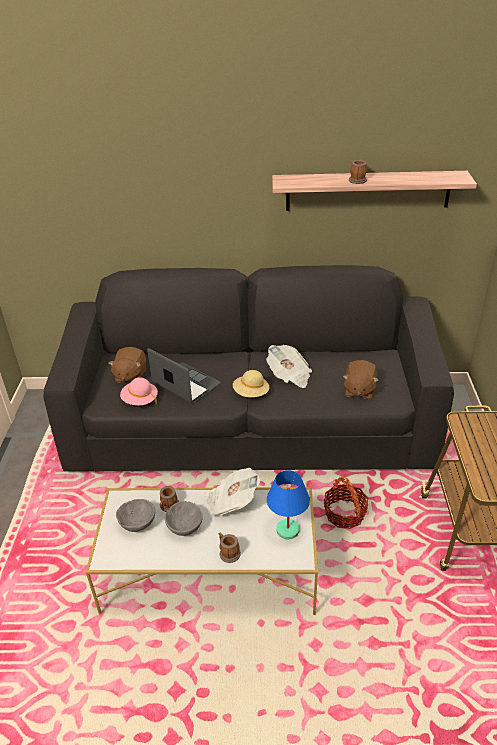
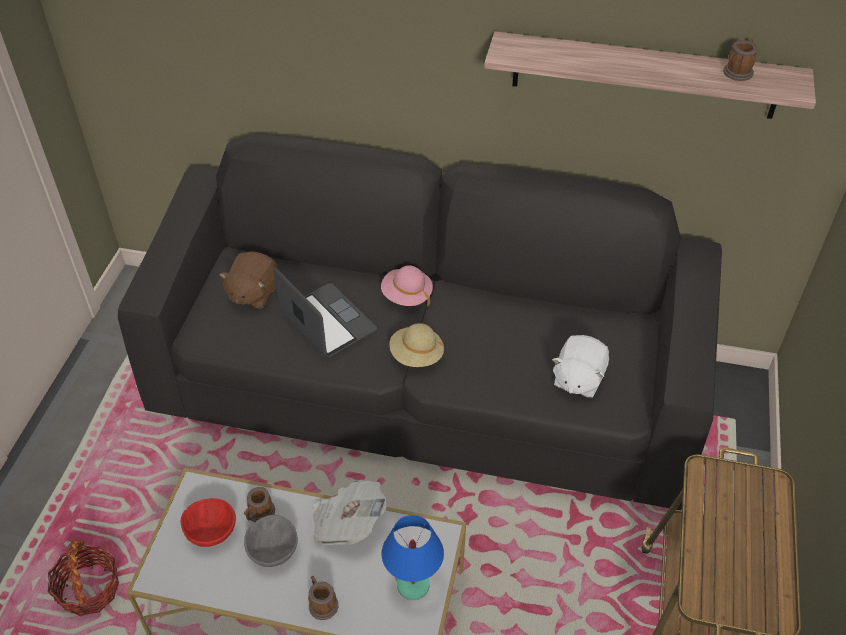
camera: 10 degrees right, 10 degrees up
(137, 524) = (211, 533): grey bowl -> red bowl
(140, 400) = (255, 338): pink hat -> pink hat (406, 295)
(289, 376) = (482, 334): newspaper -> none
(344, 514) = (521, 554): basket -> basket (89, 589)
(358, 180) = (625, 63): mug -> mug (739, 71)
(359, 390) = (578, 379): brown plush toy -> white plush toy

